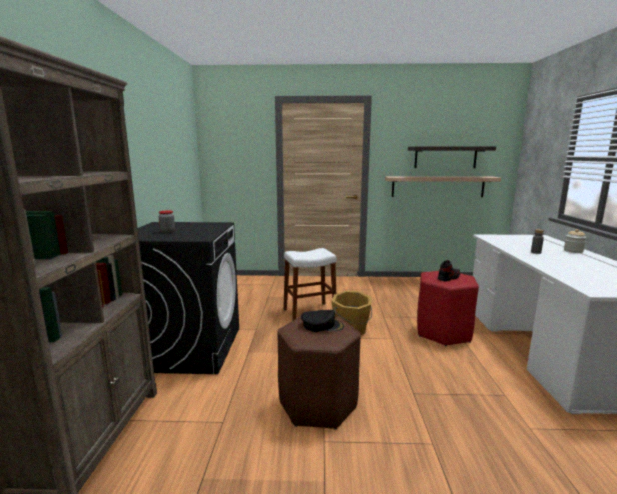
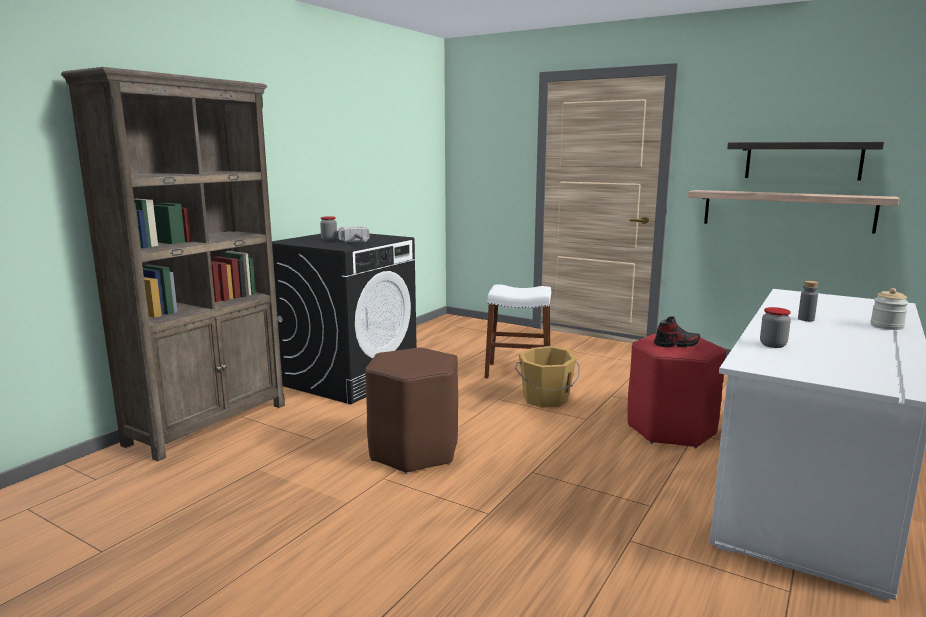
camera: 30 degrees right, 0 degrees up
(203, 232) = (358, 243): none -> hammer
(322, 325) = (422, 357): black cap -> none
(568, 273) = (773, 345): none -> jar

